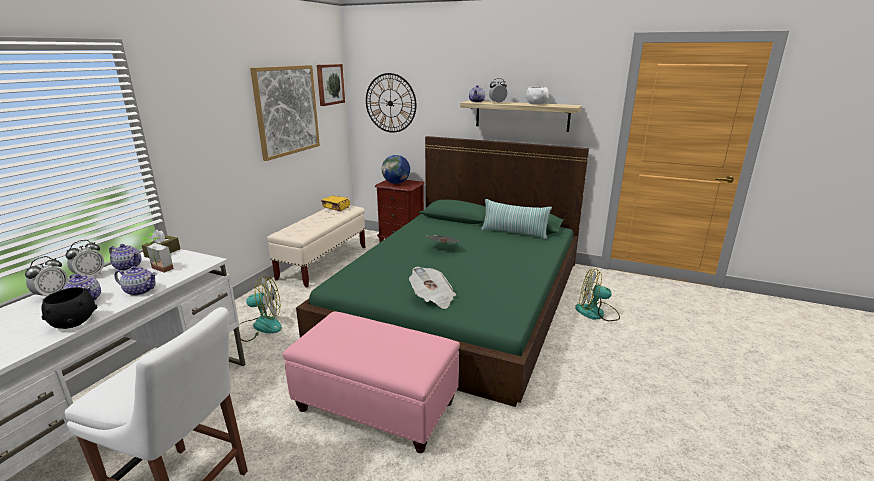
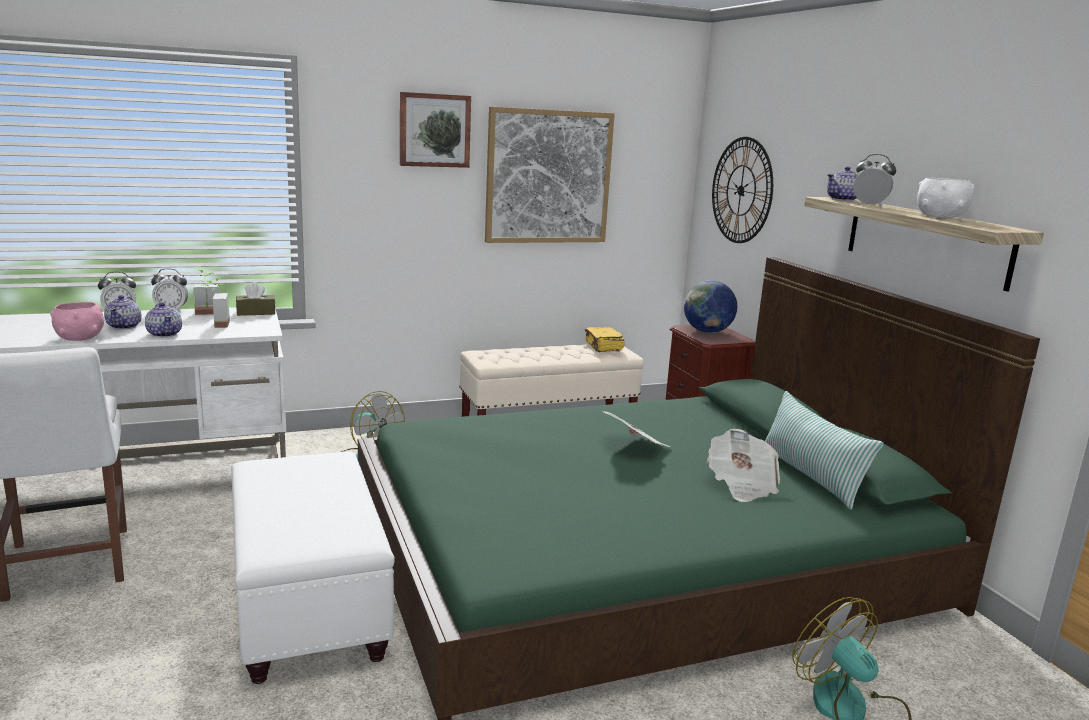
camera: 45 degrees right, 5 degrees down
(74, 322) = (80, 338): black bowl -> pink bowl
(128, 267) = (207, 314): teapot -> potted plant
(330, 84) = (655, 148): picture -> picture (434, 130)
(377, 406) = (308, 606): pink ottoman -> white ottoman
(433, 298) = (476, 494): newspaper -> newspaper (741, 485)

